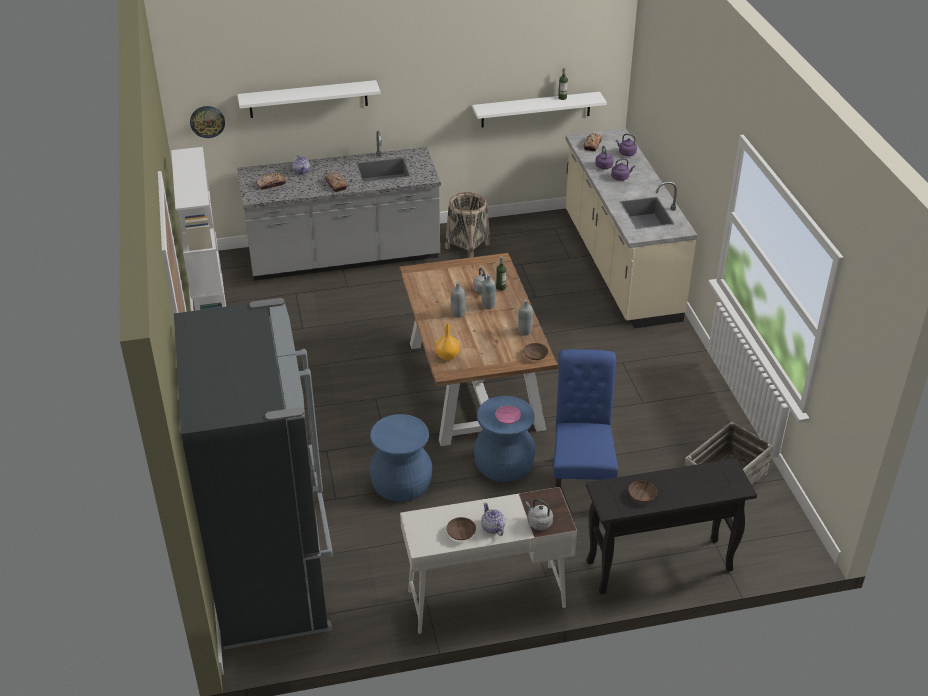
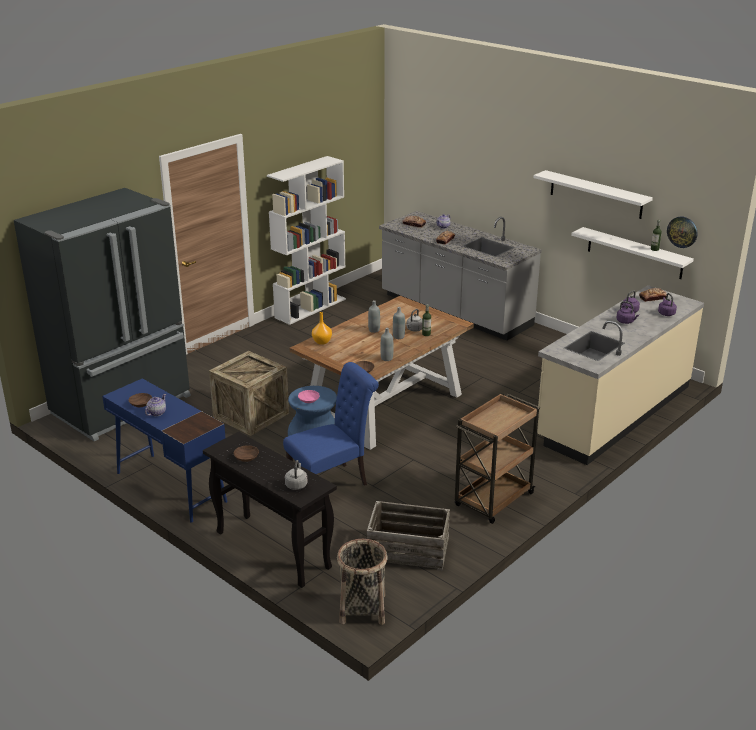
camera: 55 degrees right, 10 degrees down
(207, 121) = (406, 167): wall clock -> wall clock (682, 232)
(308, 99) = (468, 174): white shelf -> white shelf (596, 194)
(401, 483) = (251, 415): blue stool -> crate
(467, 246) = (537, 345): basket -> basket (362, 608)
(485, 599) = (170, 486): white desk -> blue desk
(538, 522) = (177, 427): grey kettle -> grey kettle (296, 484)
(691, 396) = (493, 500): none -> brown cart

